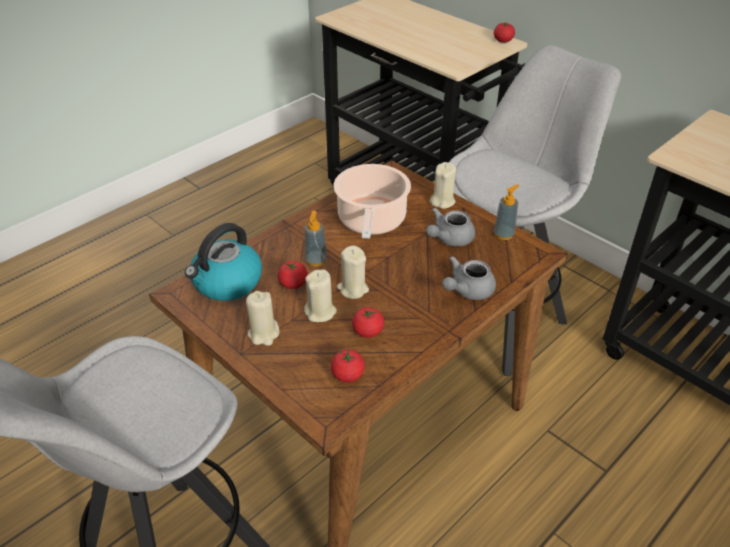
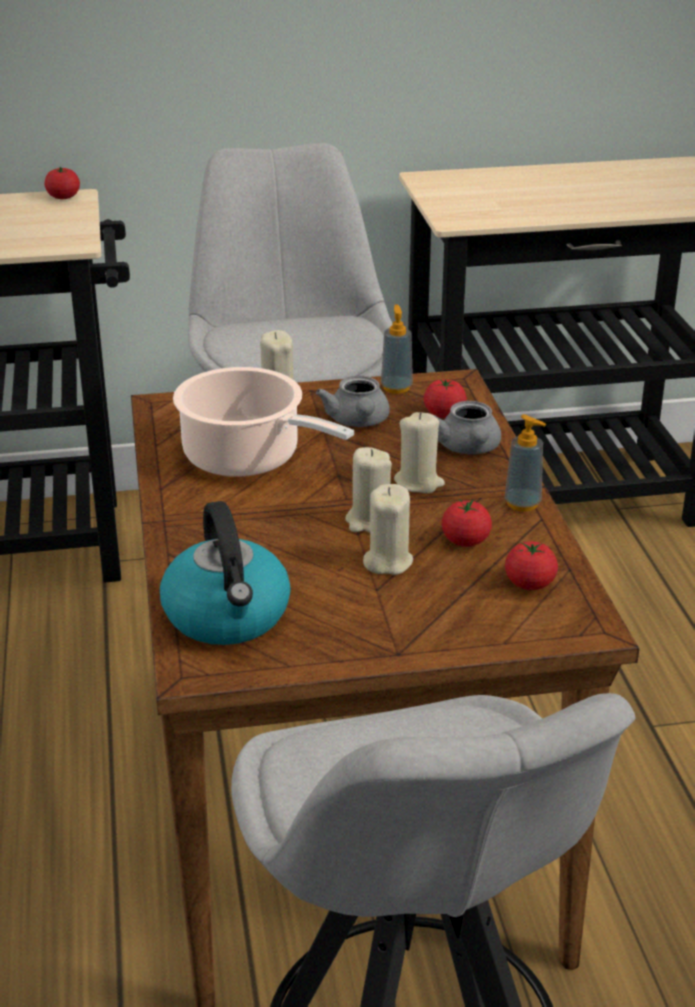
camera: 55 degrees left, 10 degrees down
(264, 334) = (380, 621): beige candle -> beige candle (419, 483)
(293, 284) = (302, 562): tomato -> tomato (444, 414)
(316, 260) = (274, 528): soap dispenser -> soap dispenser (522, 503)

